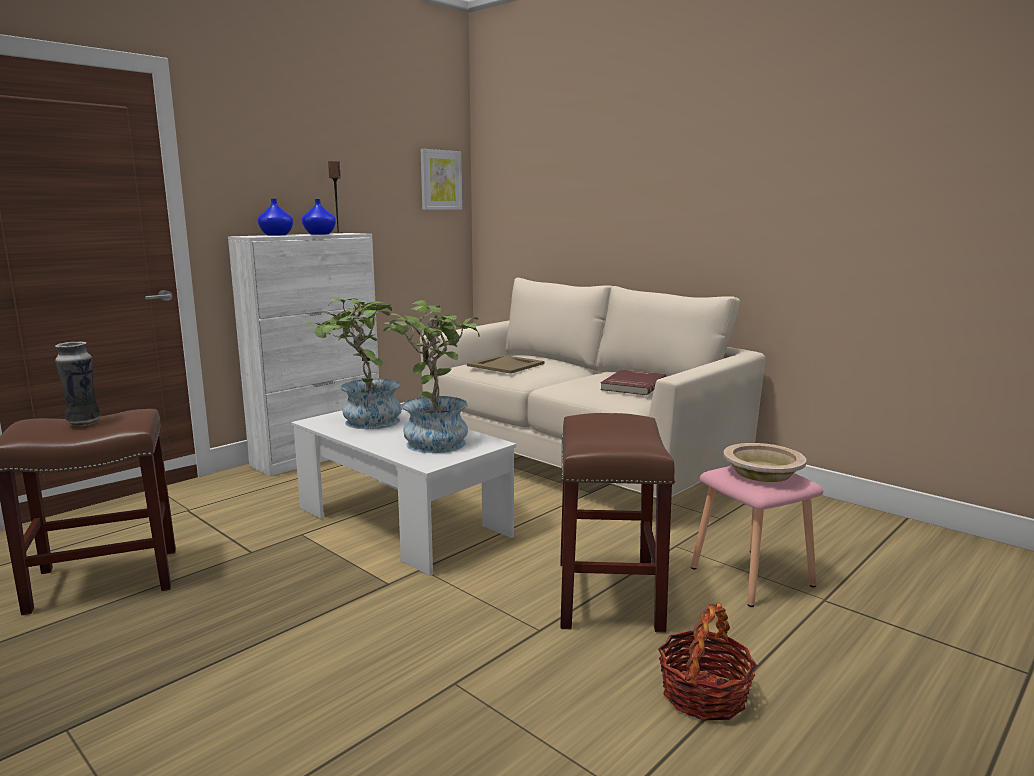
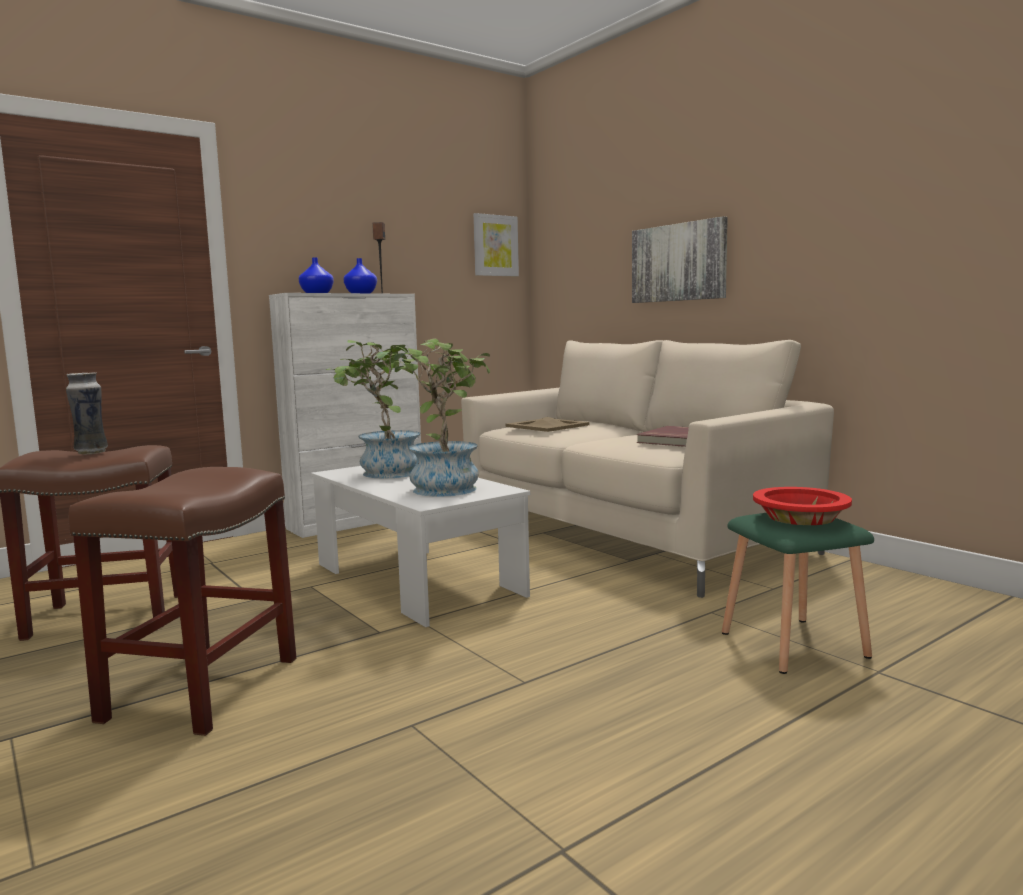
camera: 10 degrees right, 5 degrees down
(609, 595) = (617, 654): brown stool -> brown stool (202, 689)
(624, 212) = (679, 262): none -> picture
(704, 695) = (694, 757): basket -> none
(753, 577) = (795, 645): pink stool -> green stool
(762, 472) = (800, 517): beige bowl -> red bowl

